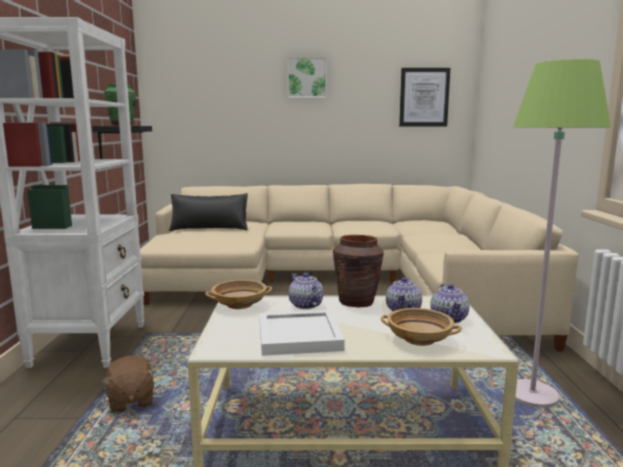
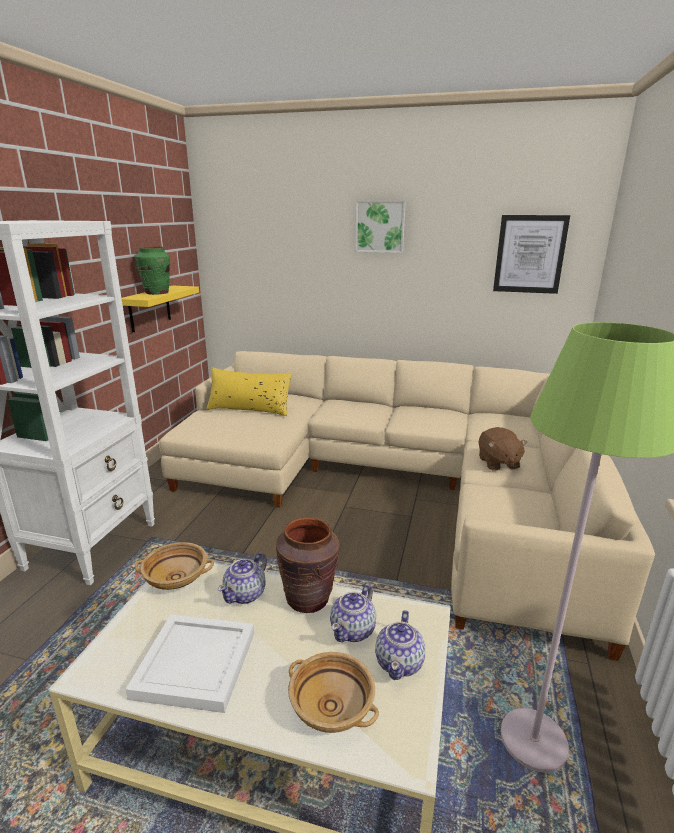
camera: 15 degrees right, 10 degrees up
(111, 141) = (149, 308): black shelf -> yellow shelf
(130, 401) = (84, 643): brown plush toy -> brown plush toy (498, 463)
(209, 228) = (249, 409): black pillow -> yellow pillow
(305, 305) = (246, 594): teapot -> teapot turned 135 degrees counterclockwise

